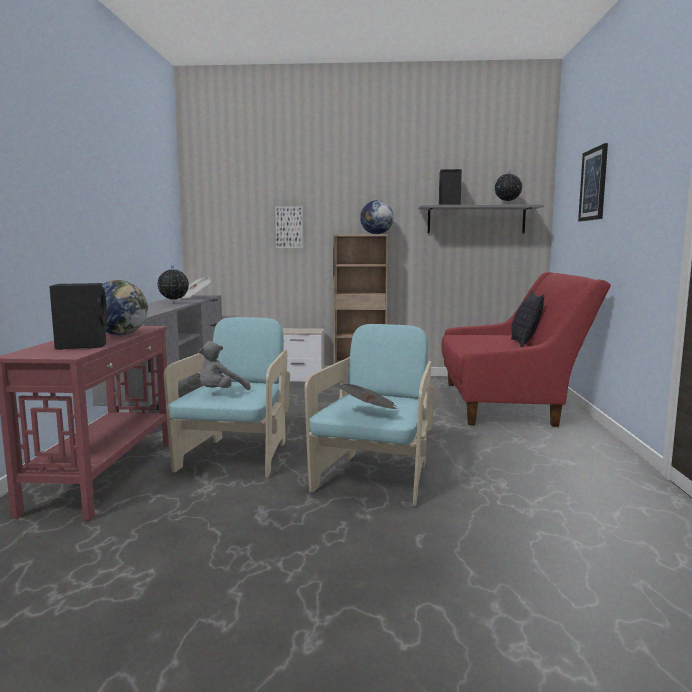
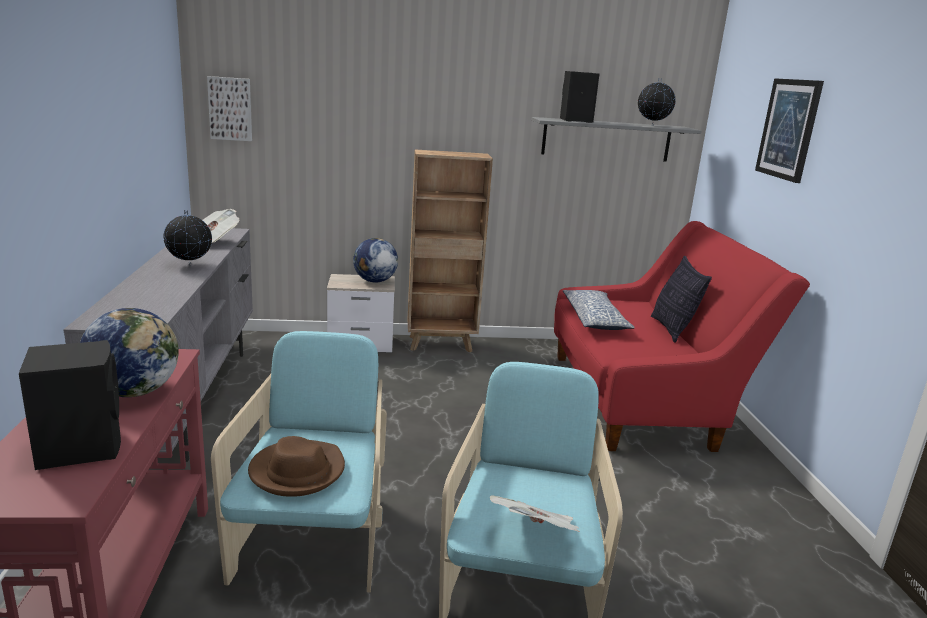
camera: 10 degrees left, 10 degrees up
(220, 393) = (297, 471): grey plush toy -> brown hat
(289, 227) = (349, 134): picture -> picture (230, 108)
(376, 234) = (474, 154): globe -> globe (374, 281)
(465, 340) = (594, 319): none -> pillow

